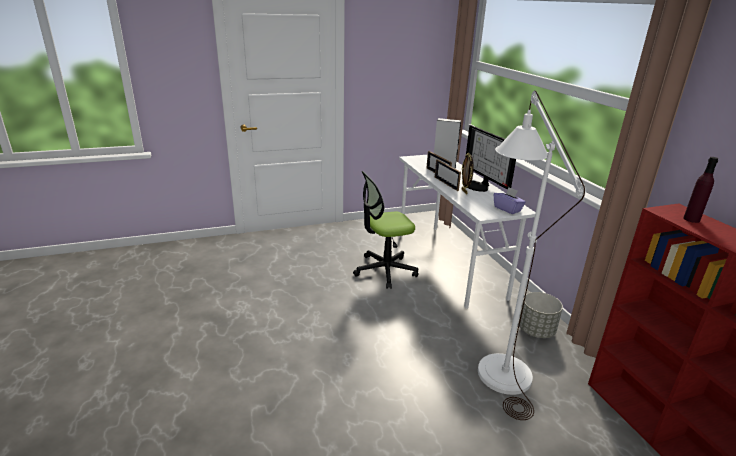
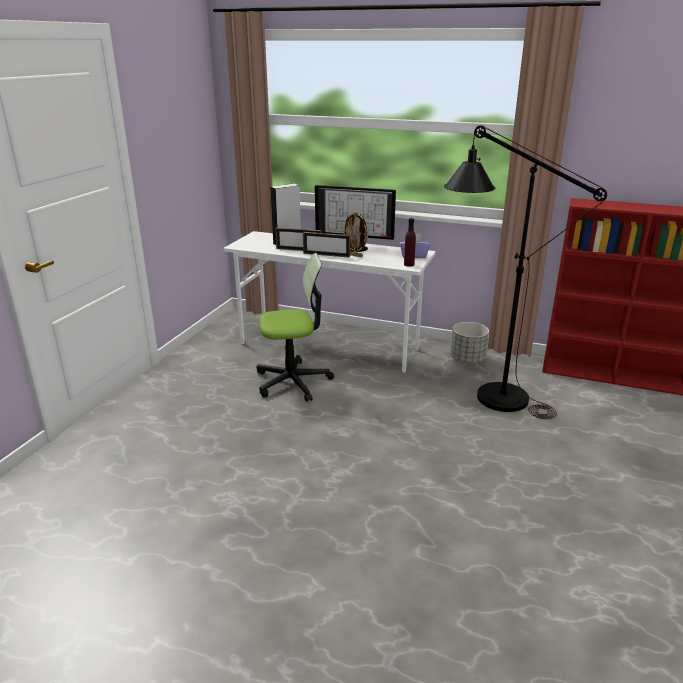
camera: 50 degrees left, 0 degrees up
(385, 270) = (293, 381): office chair -> office chair turned 120 degrees counterclockwise
(500, 363) = (488, 393): white floor lamp -> black floor lamp
(691, 219) = (600, 204): purple bottle -> purple bottle (409, 264)

